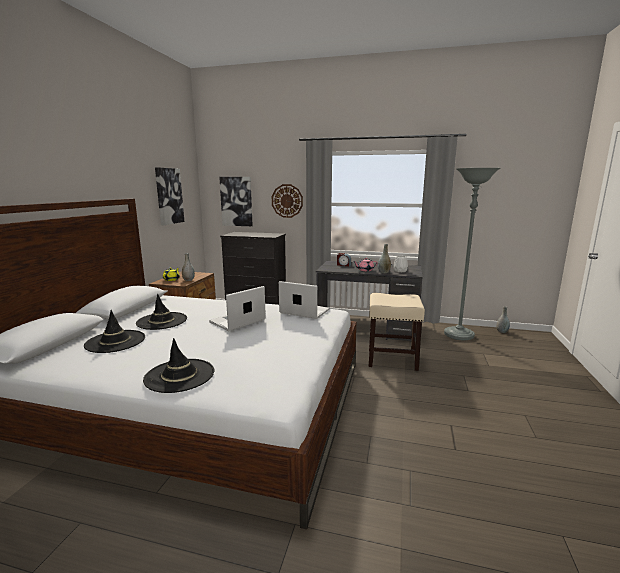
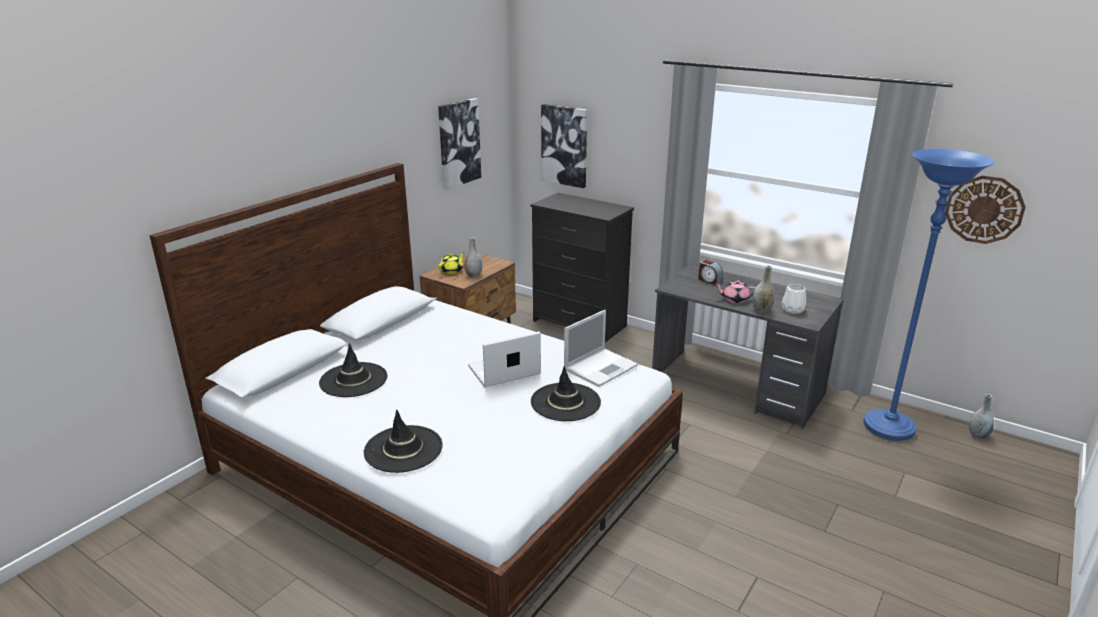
camera: 20 degrees right, 10 degrees up
(162, 321) = (414, 353): black hat -> black hat (565, 402)
(287, 201) = (640, 155): wall clock -> wall clock (984, 209)
(303, 311) = (601, 367): laptop -> laptop turned 90 degrees clockwise
(391, 359) = (740, 452): beige stool -> none
(459, 335) = (889, 428): grey floor lamp -> blue floor lamp

